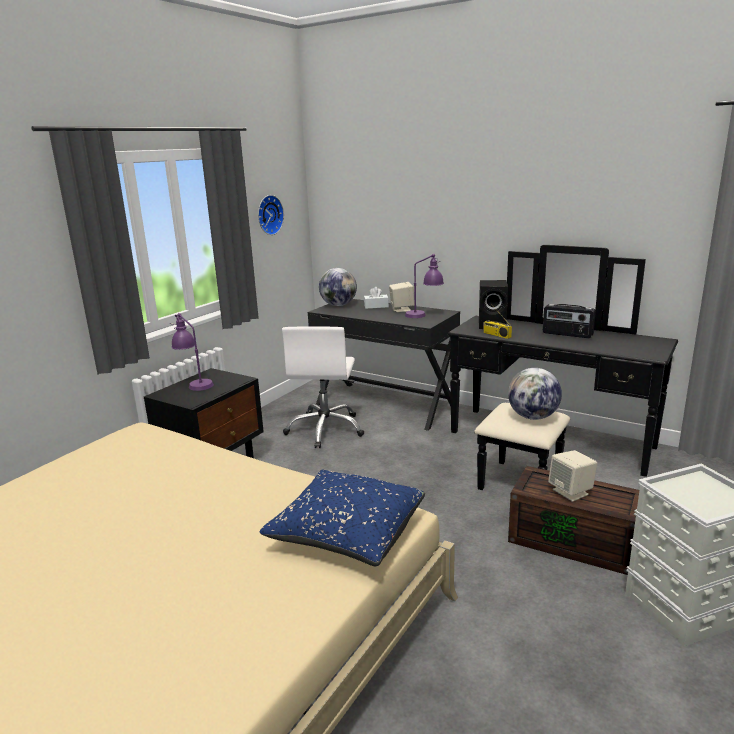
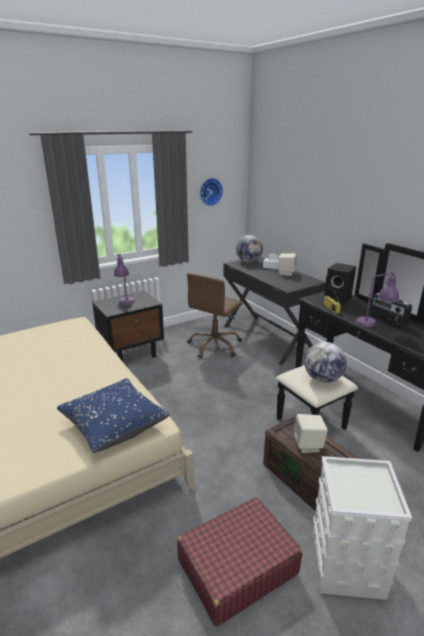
camera: 25 degrees right, 5 degrees up
(325, 429) = (215, 346): white office chair -> brown office chair
(424, 315) = (296, 281): purple table lamp -> purple table lamp (374, 325)
(581, 660) = (237, 567): none -> red suitcase

